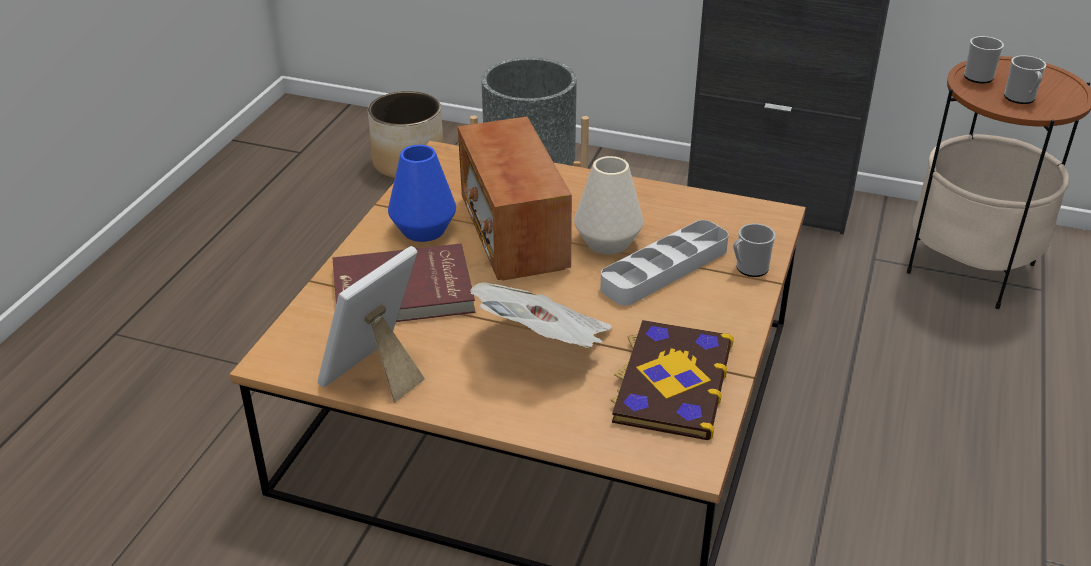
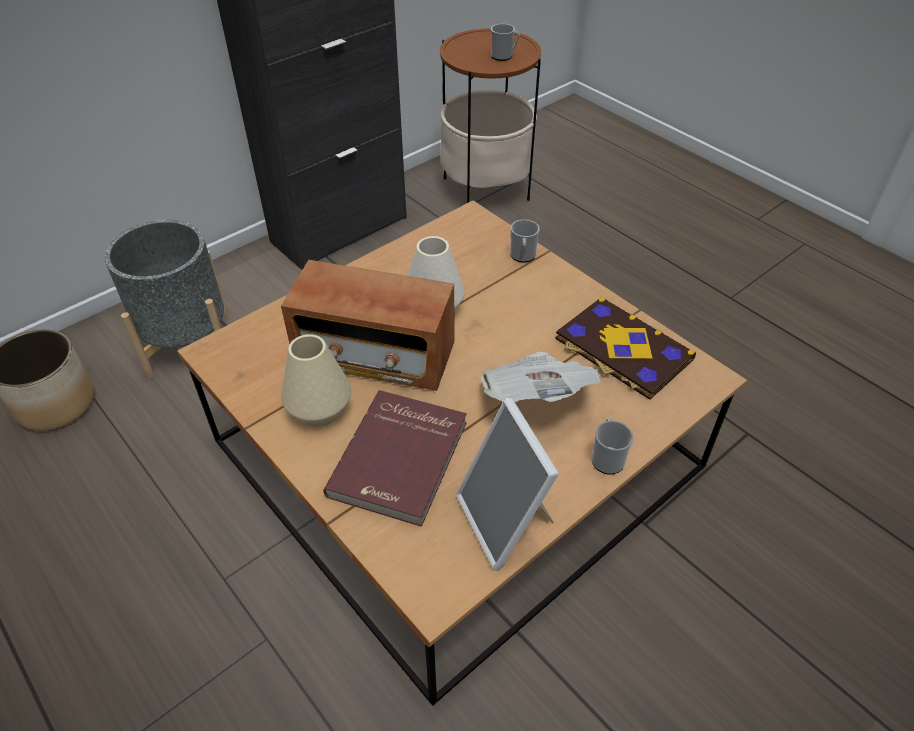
camera: 60 degrees left, 10 degrees up
(423, 230) = (319, 409): blue vase -> beige vase
(664, 269) = (491, 295): grey tray -> none
(981, 76) = (465, 55): mug -> mug (607, 458)

